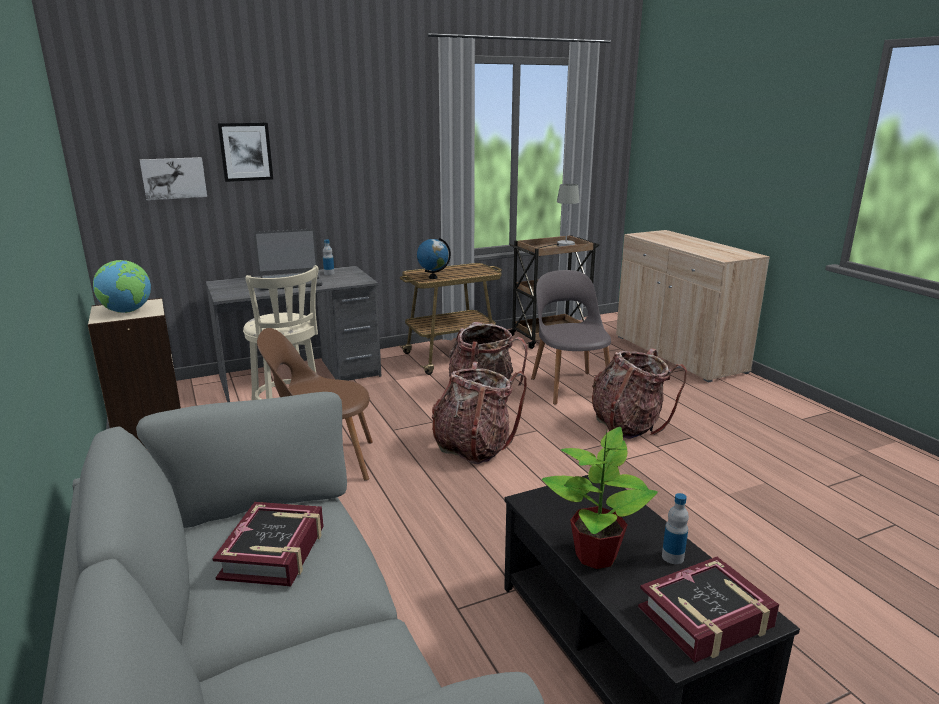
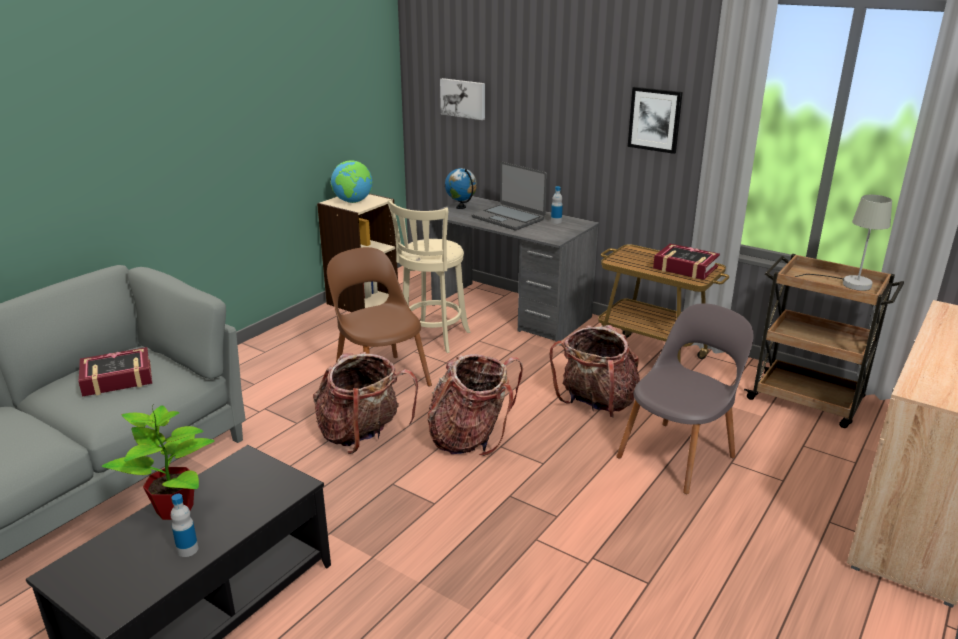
camera: 60 degrees right, 5 degrees up
(245, 151) = (519, 83): picture -> picture (655, 119)
(433, 277) = (631, 261): globe -> globe (461, 207)
(628, 425) = (624, 523): backpack -> backpack (362, 435)
(706, 618) = (104, 582): book -> book (685, 268)

